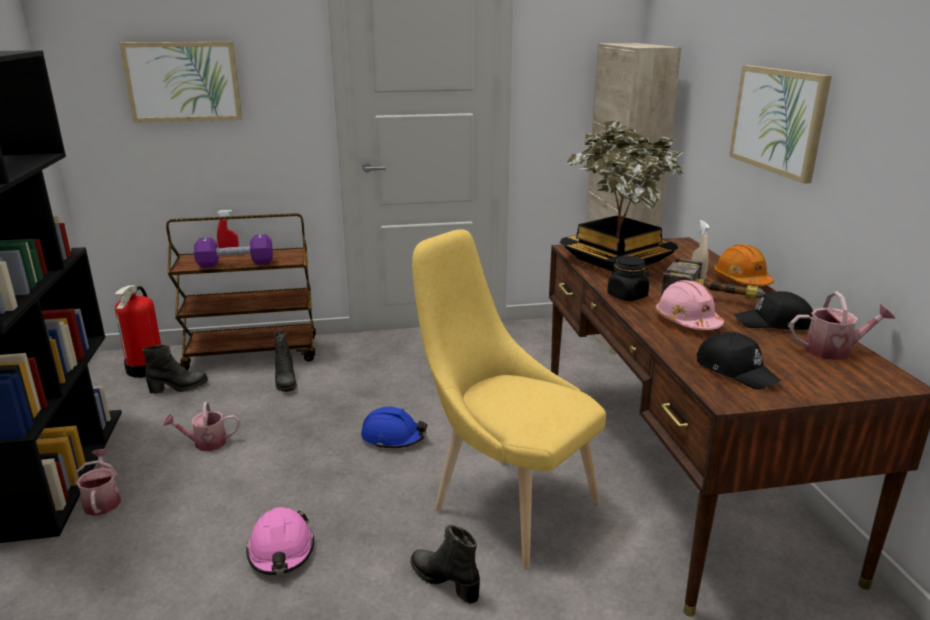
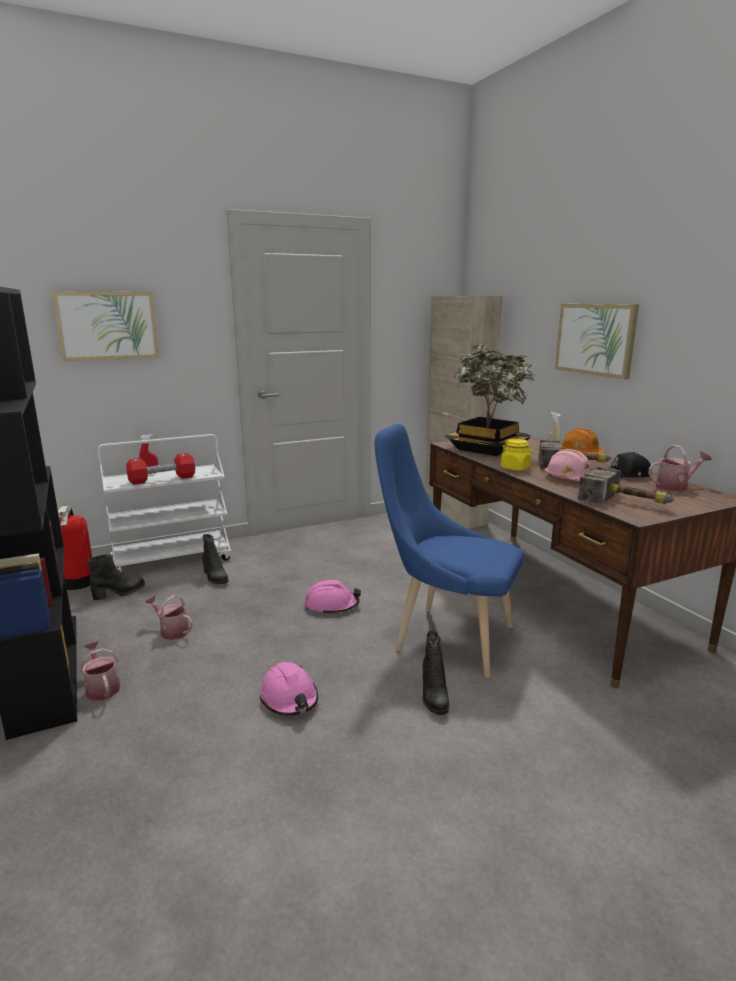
camera: 15 degrees left, 5 degrees down
(205, 443) = (171, 631): watering can -> watering can turned 60 degrees clockwise
(235, 264) = (162, 479): purple dumbbell -> red dumbbell
(252, 354) = (172, 560): brown cart -> white cart
(393, 437) = (331, 605): blue hard hat -> pink hard hat
(445, 581) = (433, 696): black boot -> black boot turned 120 degrees counterclockwise
(506, 502) = (446, 637): yellow chair -> blue chair
(627, 296) = (515, 468): black jar -> yellow jar
(736, 370) = (627, 502): black cap -> hammer

